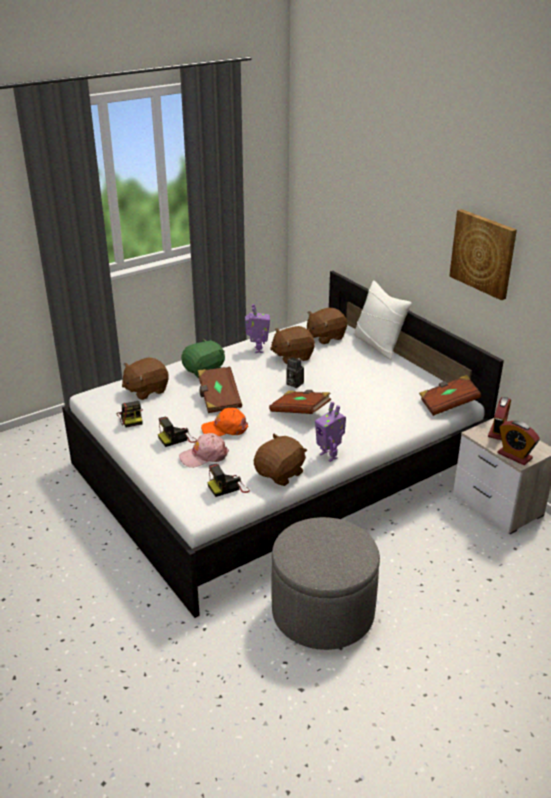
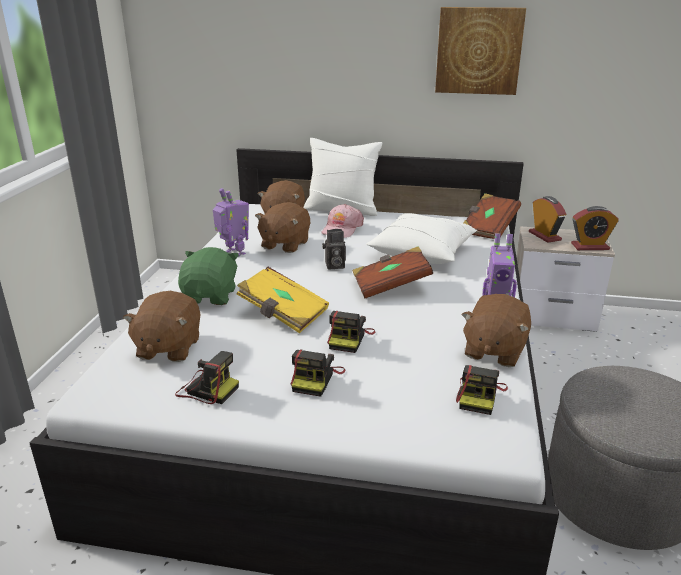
camera: 45 degrees left, 5 degrees down
(204, 456) = (385, 379): pink cap -> pink cap (342, 229)
(218, 399) = (283, 314): brown book -> yellow book
(225, 428) = (349, 339): orange cap -> camera
(280, 474) = (493, 351): brown plush toy -> brown plush toy turned 150 degrees counterclockwise
(364, 400) = (422, 252): none -> white pillow

